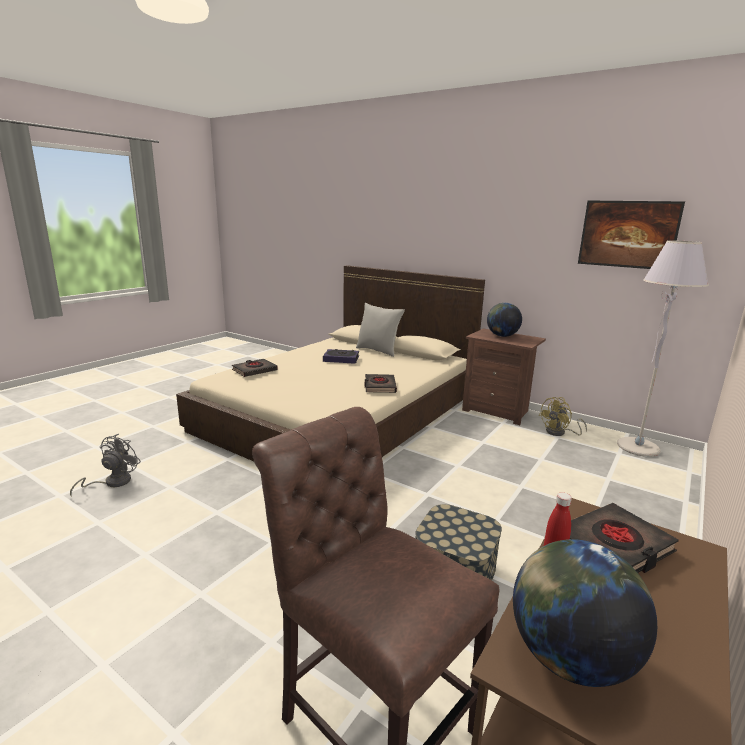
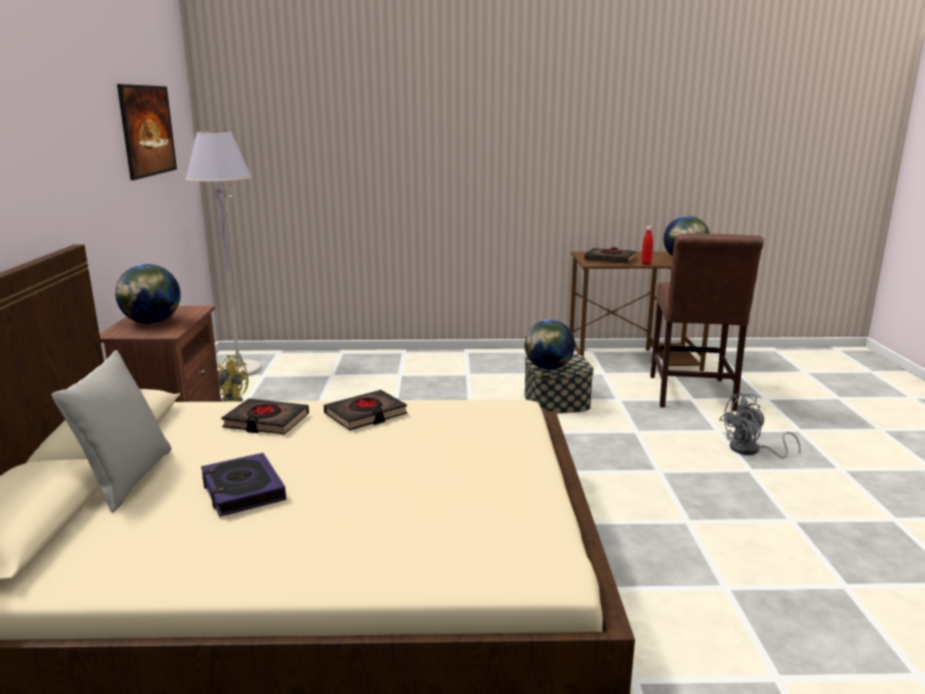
camera: 125 degrees left, 0 degrees up
(112, 482) = (819, 651): grey fan -> grey fan (751, 451)
(254, 370) = (447, 538): black book -> black book (266, 421)
(449, 516) = (548, 368): none -> globe

